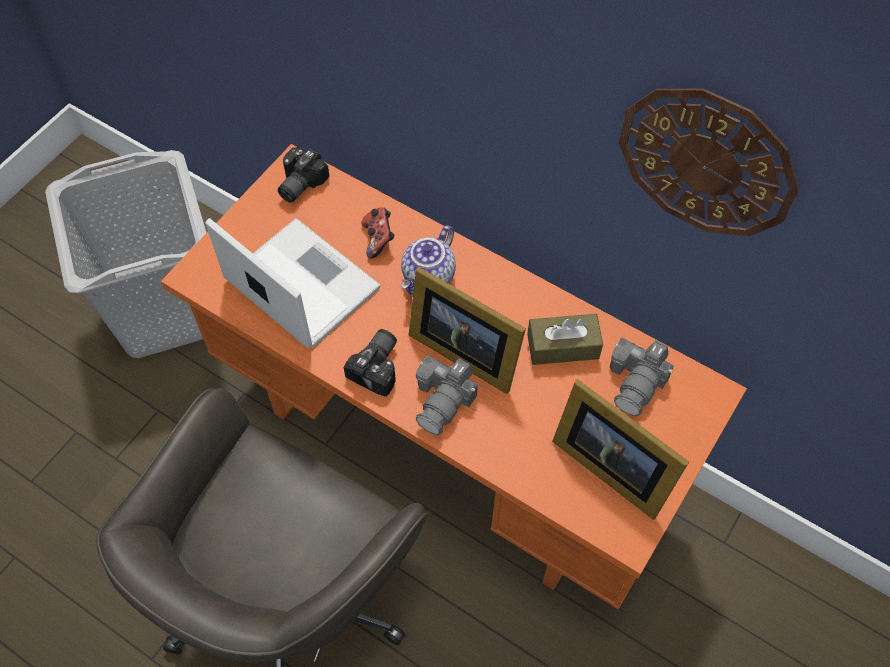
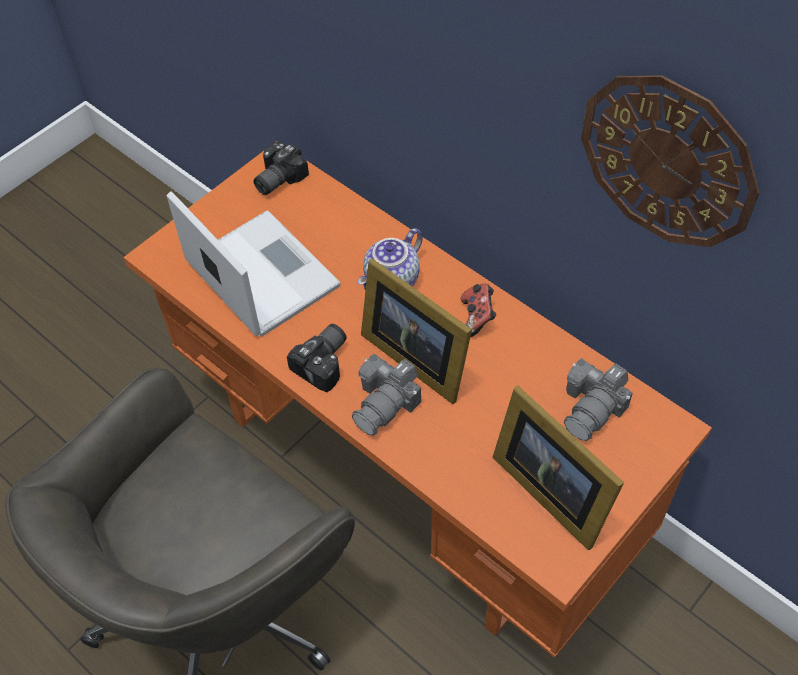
camera: 10 degrees right, 5 degrees down
(168, 309) = (148, 306): grey laundry basket -> none
(378, 239) = (347, 239): game controller -> game controller (477, 318)
(563, 346) = (519, 363): brown tissue box -> none

